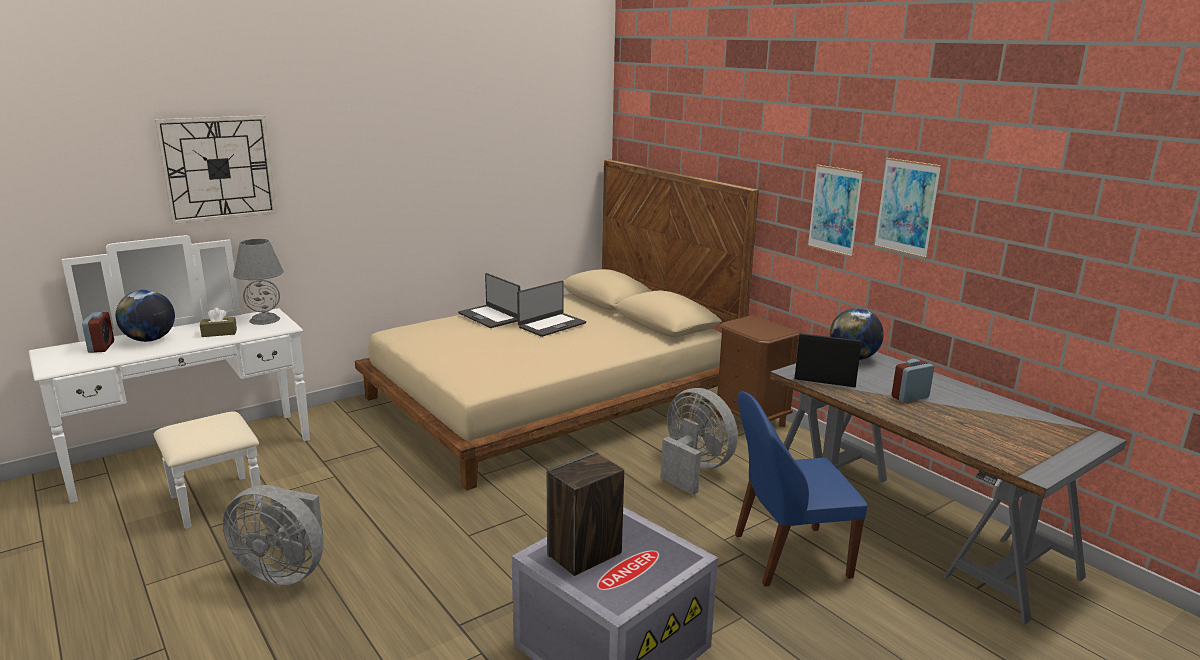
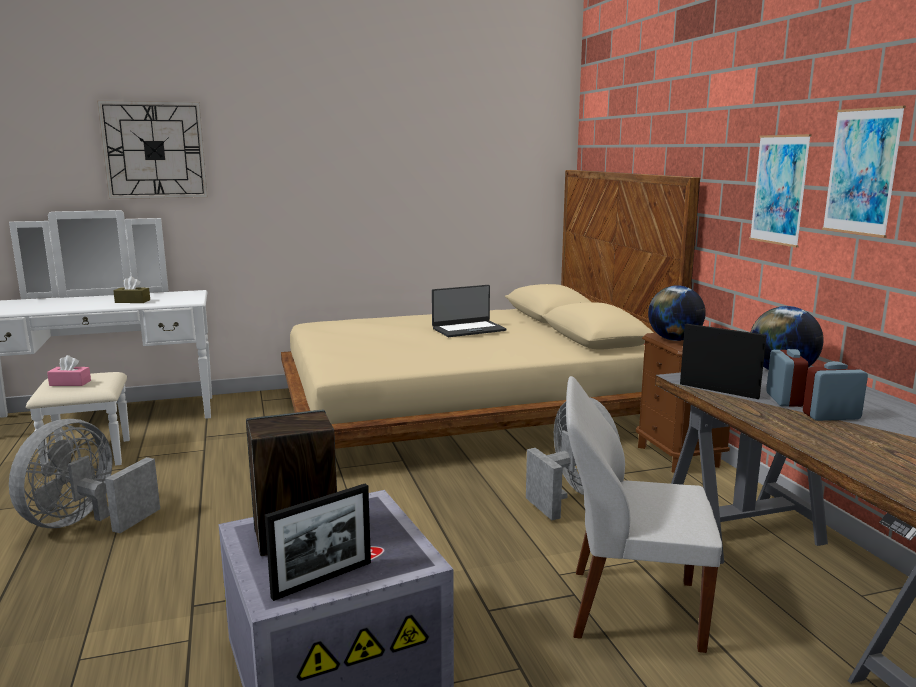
camera: 20 degrees right, 5 degrees down
(101, 347) = (30, 303): alarm clock -> alarm clock (784, 399)
(150, 340) = (73, 301): globe -> globe (674, 340)
(199, 433) = (70, 383): none -> pink tissue box
(264, 320) = (181, 296): grey table lamp -> none
(284, 571) = (85, 522): grey fan -> grey fan turned 75 degrees clockwise
(490, 317) = (413, 319): laptop -> none
(636, 584) = (322, 579): none -> picture frame
(787, 556) = (630, 608): blue chair -> white chair

